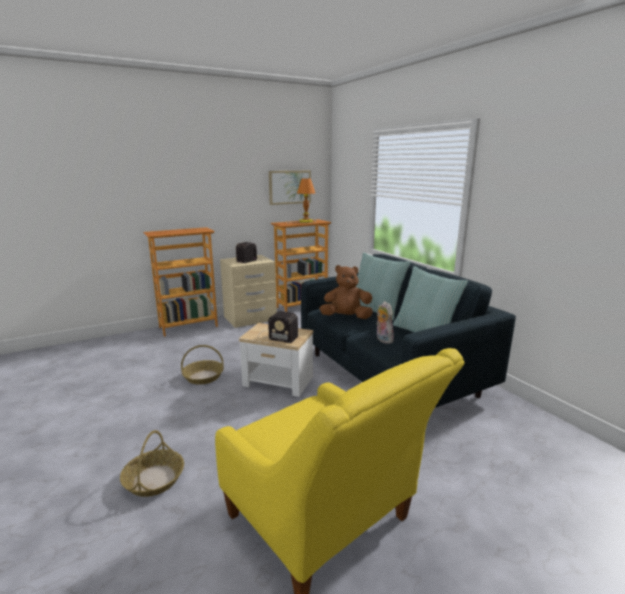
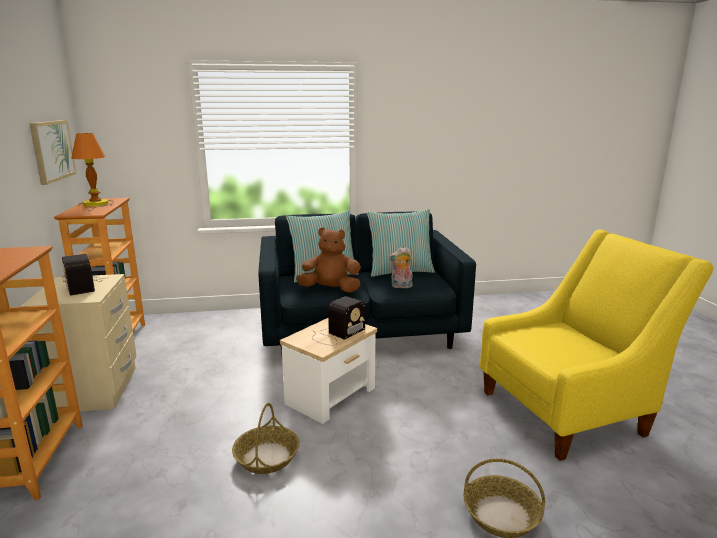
camera: 70 degrees left, 0 degrees up
(346, 317) = (330, 290): brown plush toy -> brown plush toy turned 75 degrees clockwise

